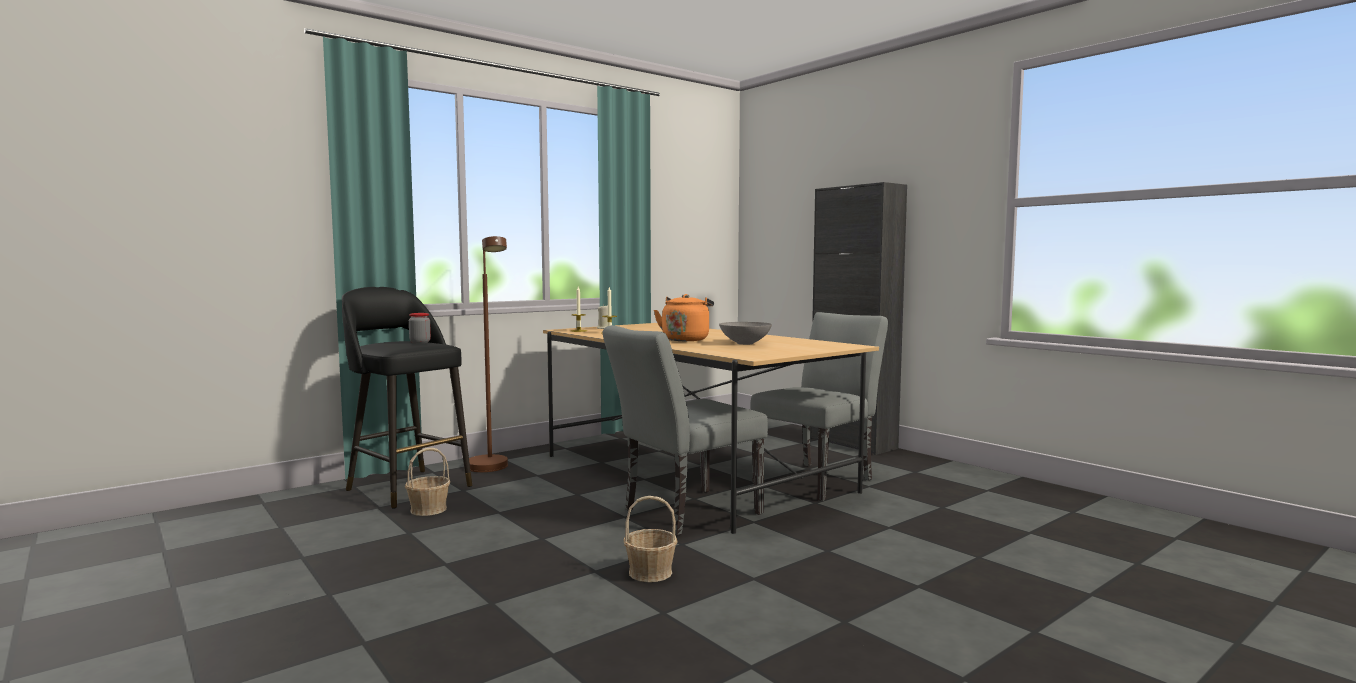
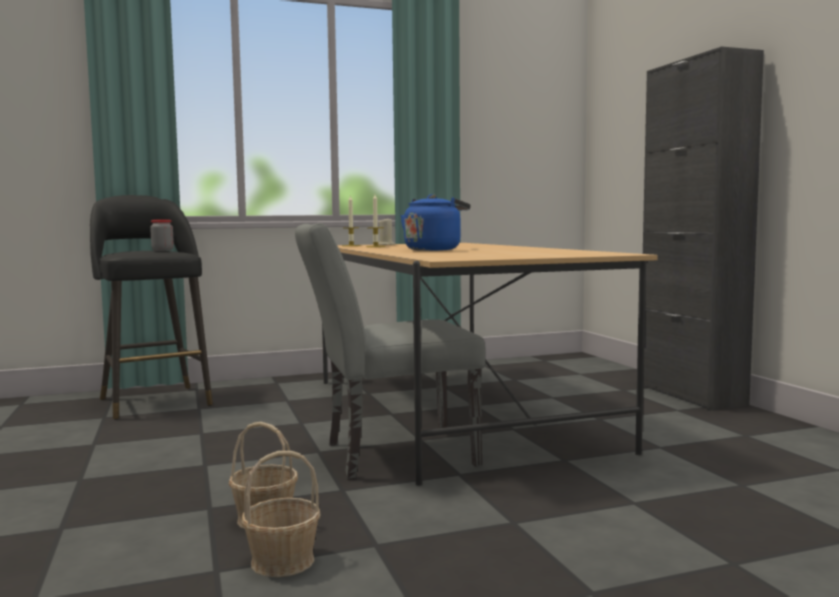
camera: 20 degrees right, 0 degrees up
(428, 509) = (142, 424): basket -> basket (282, 561)
(491, 469) = (251, 391): brown floor lamp -> none
(686, 339) = (434, 250): orange kettle -> blue kettle
(746, 343) = (489, 252): grey bowl -> none
(819, 479) = (600, 433): grey chair -> none

